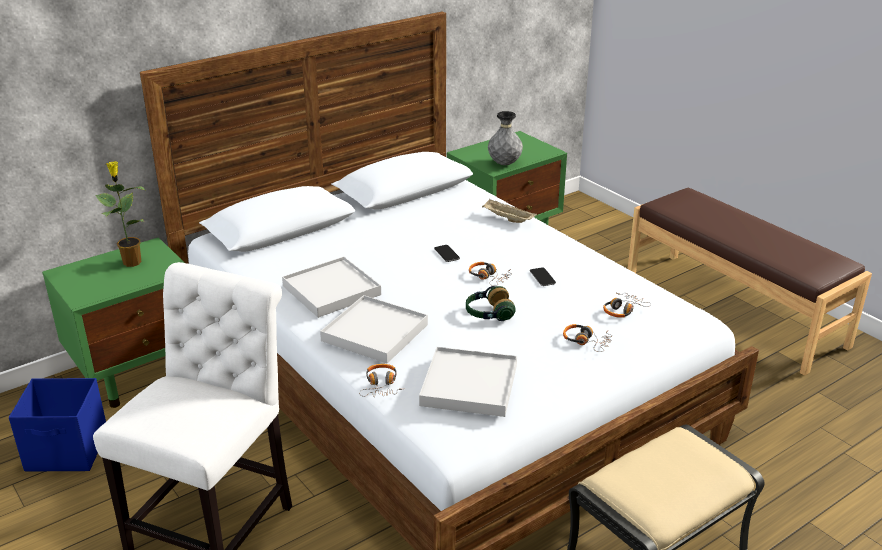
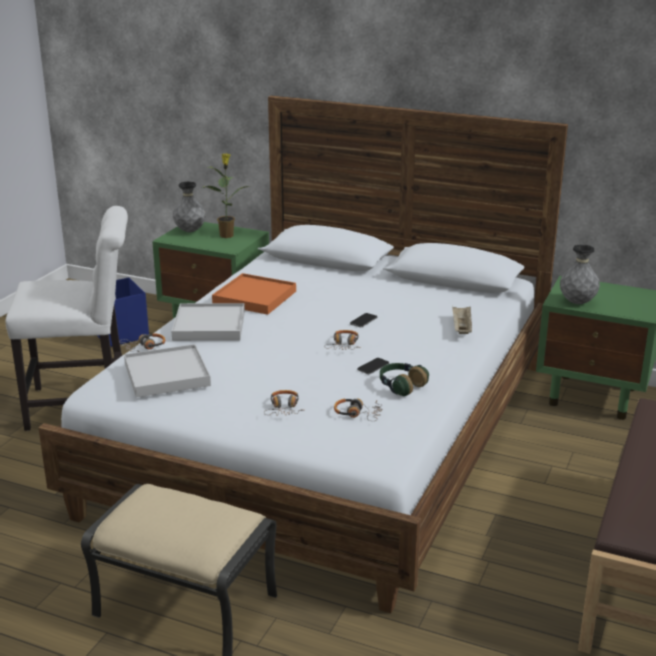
camera: 60 degrees right, 5 degrees down
(82, 280) = (190, 231): none -> grey vase
(331, 290) = (254, 297): white tray -> orange tray
(488, 314) = (284, 359): headphones -> headphones (401, 386)

